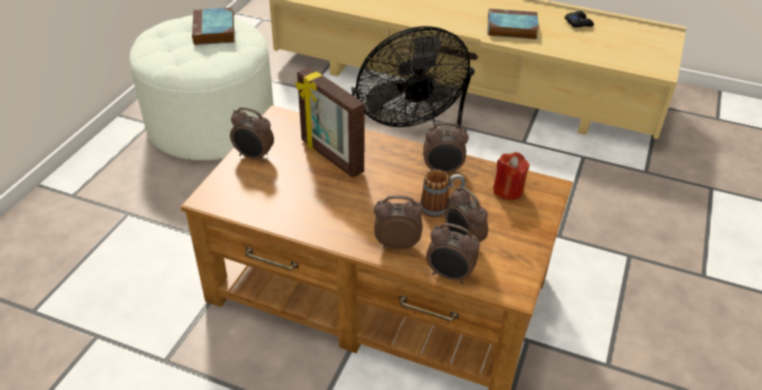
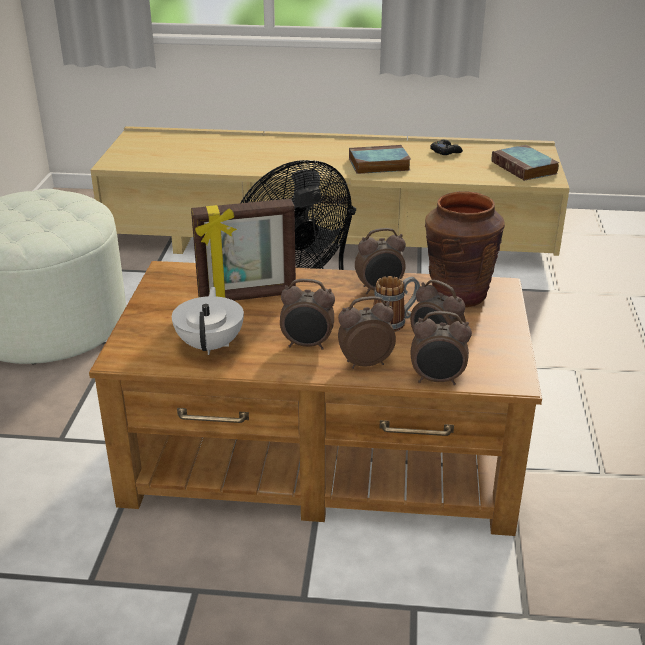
camera: 15 degrees left, 10 degrees down
(214, 31) = (45, 204): book -> book (525, 168)
(254, 156) = (156, 310): alarm clock -> alarm clock (307, 345)
(282, 200) = (211, 345): none -> white teapot
(331, 157) = (247, 297): picture frame -> picture frame turned 45 degrees counterclockwise
(508, 190) = (458, 296): red candle -> brown vase

